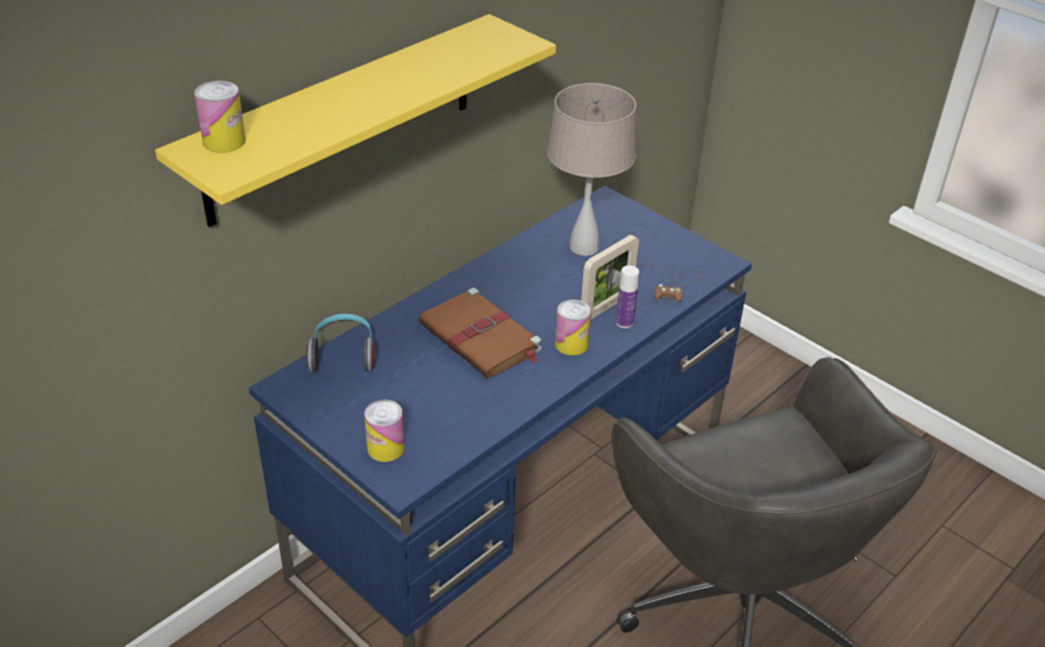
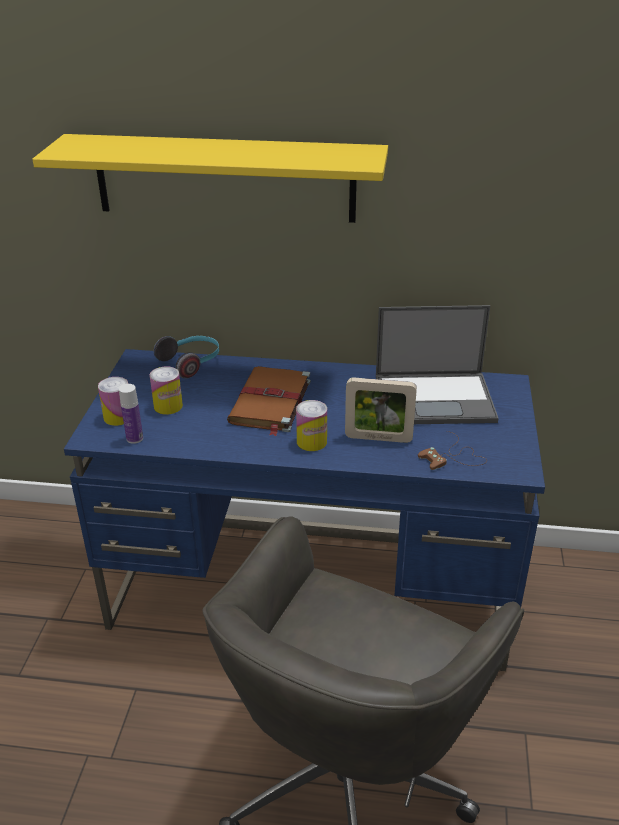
camera: 55 degrees right, 5 degrees down
(224, 141) = (93, 141): can -> can (168, 406)
(584, 246) = (435, 398): beige table lamp -> laptop
(624, 322) = (370, 454): bottle -> bottle (134, 438)

